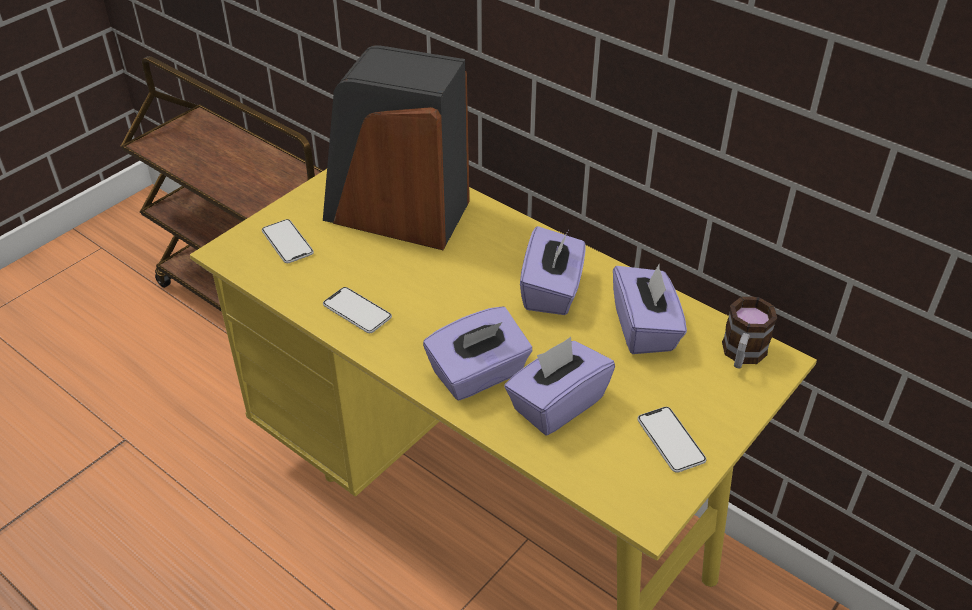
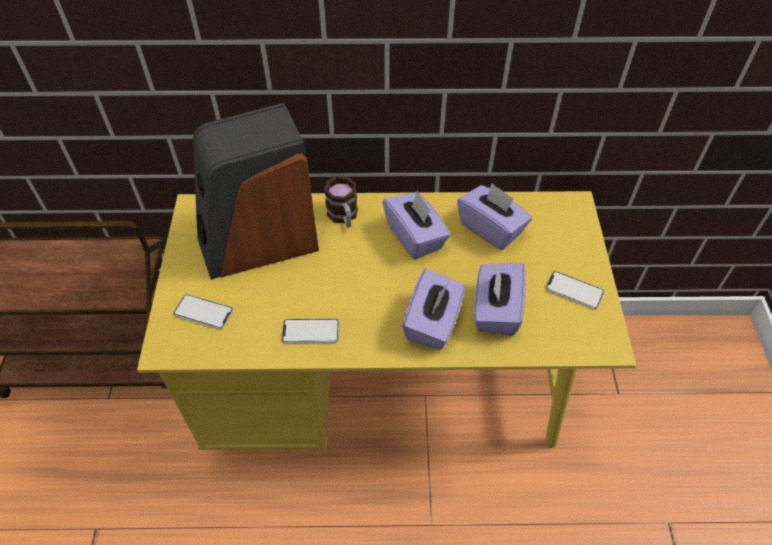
camera: 40 degrees left, 10 degrees up
(742, 355) = (555, 212): mug -> mug (344, 217)

